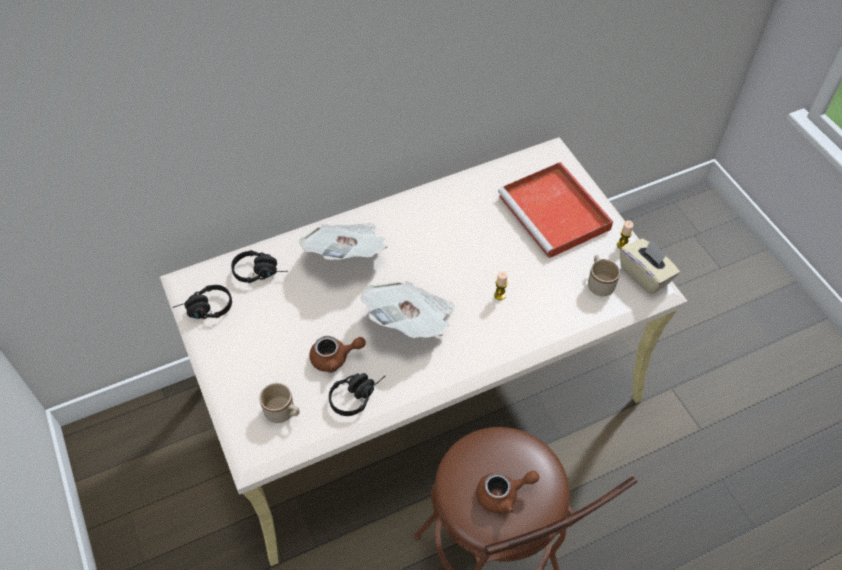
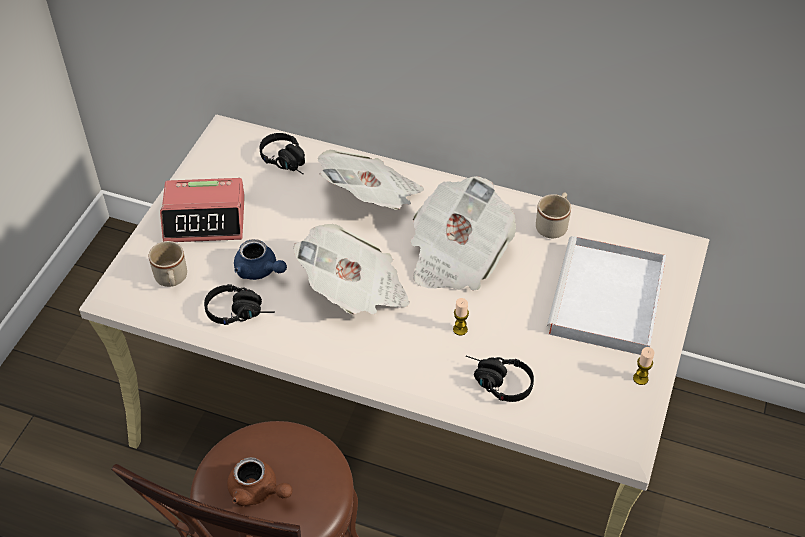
camera: 45 degrees right, 5 degrees down
(204, 310) = (212, 160): black headphones -> black headphones (496, 382)
(253, 353) = (205, 219): none -> alarm clock
(335, 358) = (259, 271): brown teapot -> blue teapot
(443, 251) = (456, 256): none -> newspaper
(556, 214) = (607, 301): red tray -> white tray
(599, 283) = (570, 393): beige mug -> beige mug (553, 225)
(645, 275) = (628, 422): beige tissue box -> none

